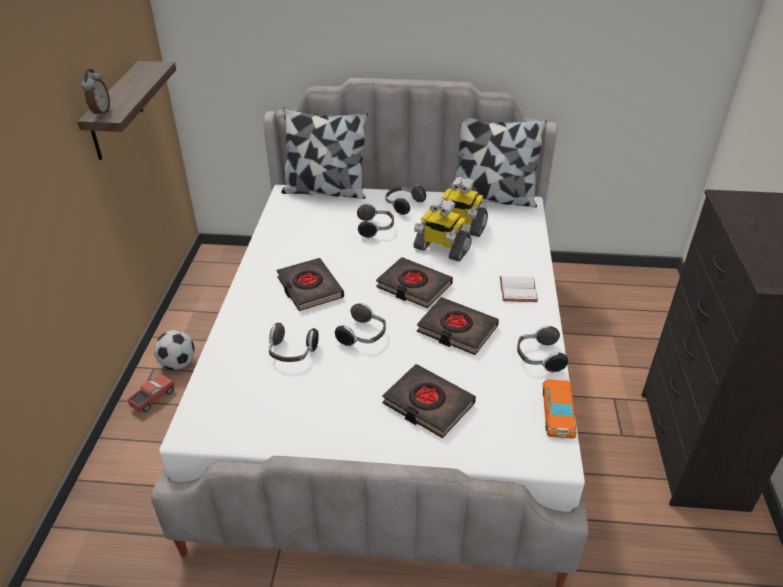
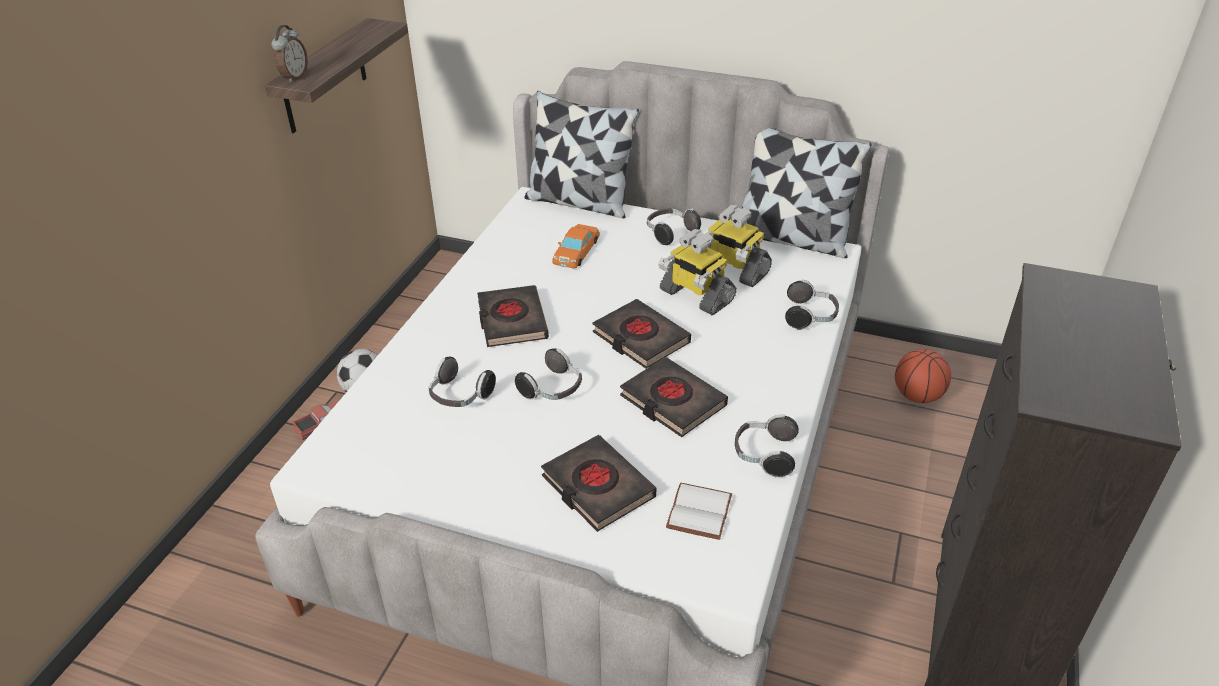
camera: 15 degrees right, 0 degrees up
(375, 228) = (623, 258): headphones -> headphones (810, 317)
(516, 289) = (772, 363): white book -> white book (697, 511)
(558, 412) = (759, 528): orange toy car -> orange toy car (576, 251)
(590, 300) = (917, 396): none -> basketball

